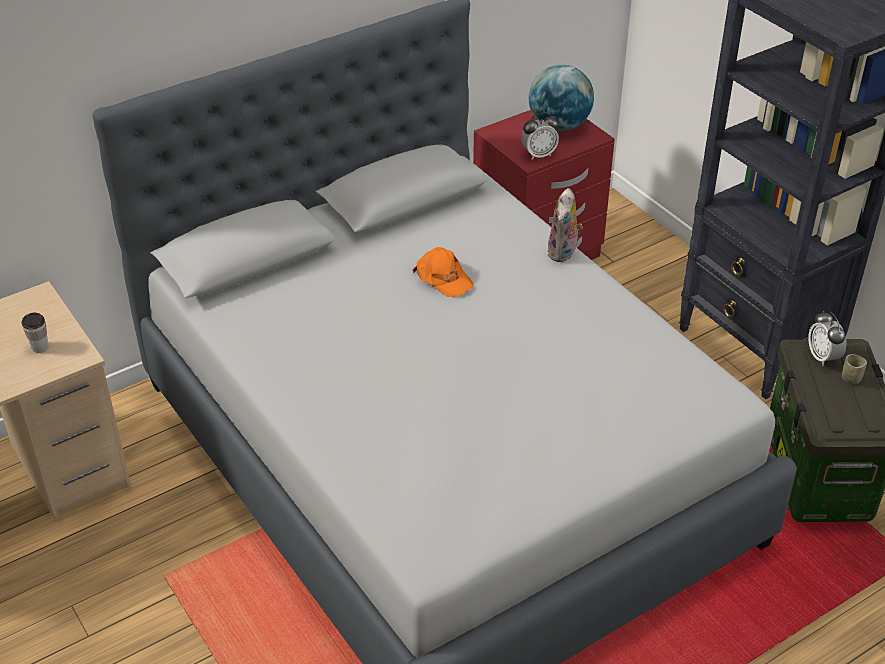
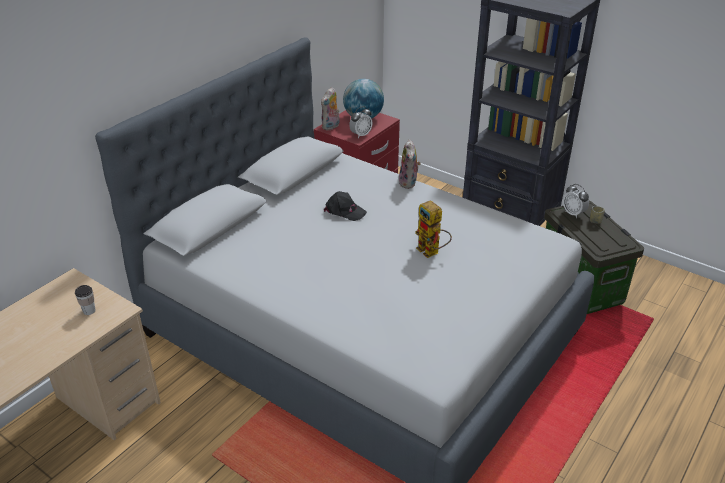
camera: 20 degrees left, 5 degrees down
(443, 278) = (344, 211): orange cap -> black cap
(501, 132) = (331, 127): none -> plush toy
(532, 373) = (432, 252): none -> toy robot

